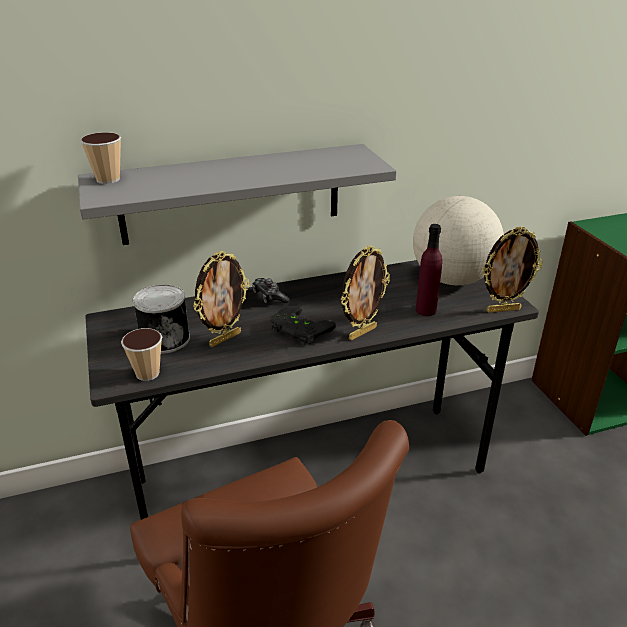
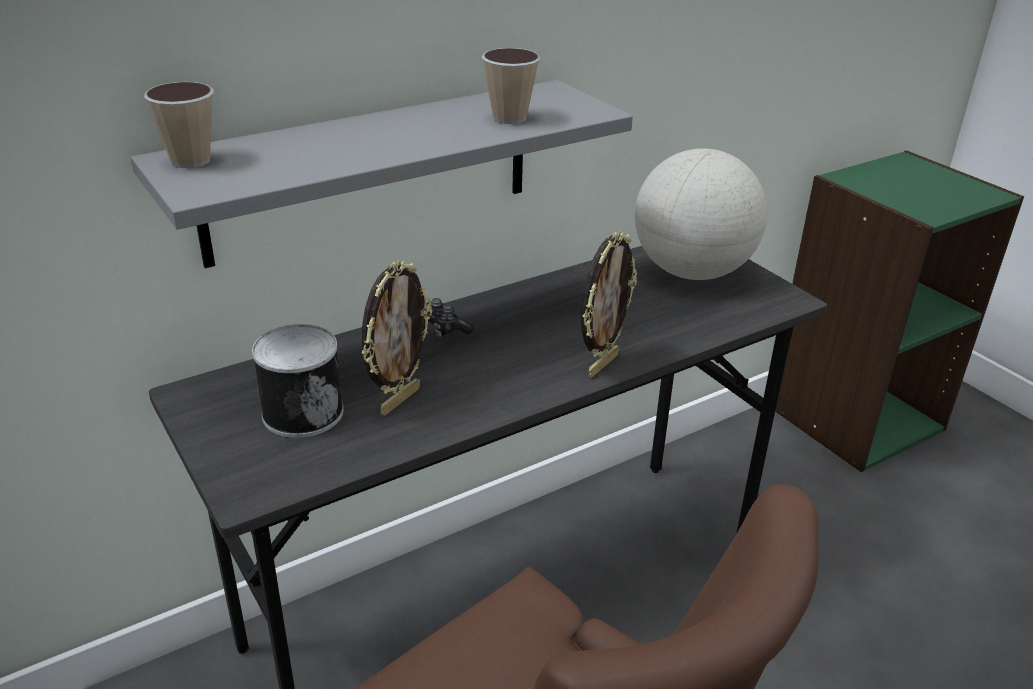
camera: 15 degrees left, 0 degrees up
(147, 373) = (299, 472): cup -> cup (509, 118)
(298, 330) = (507, 373): black game controller -> none
(426, 310) = (676, 321): purple bottle -> none
(503, 310) = (780, 308): picture frame -> none

